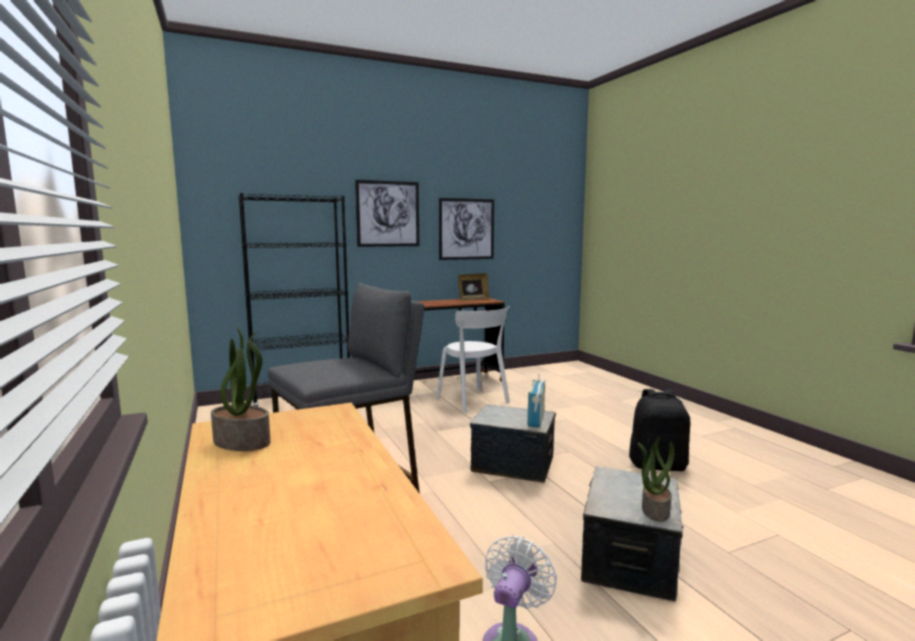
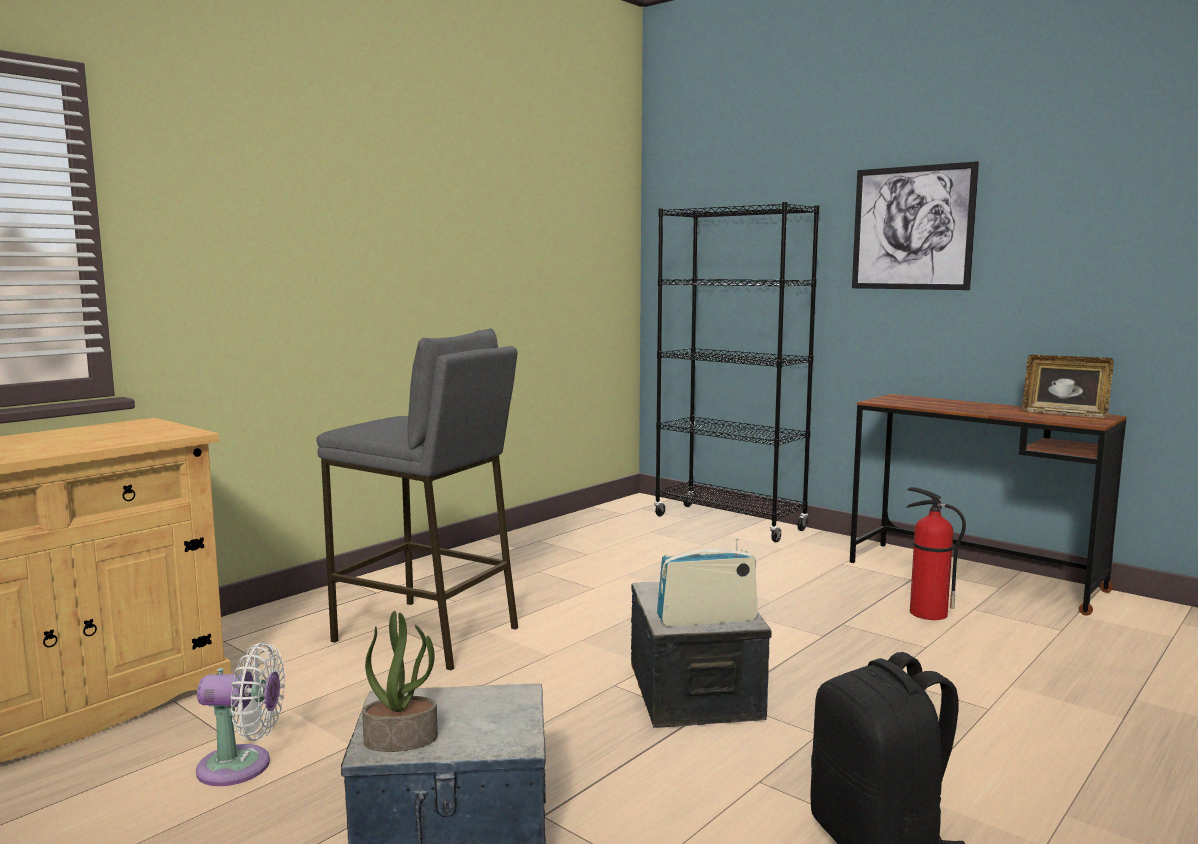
camera: 65 degrees right, 0 degrees up
(243, 442) = (107, 429): potted plant -> none
(466, 229) = (1089, 255): picture -> none
(474, 401) = (926, 613): white chair -> fire extinguisher

